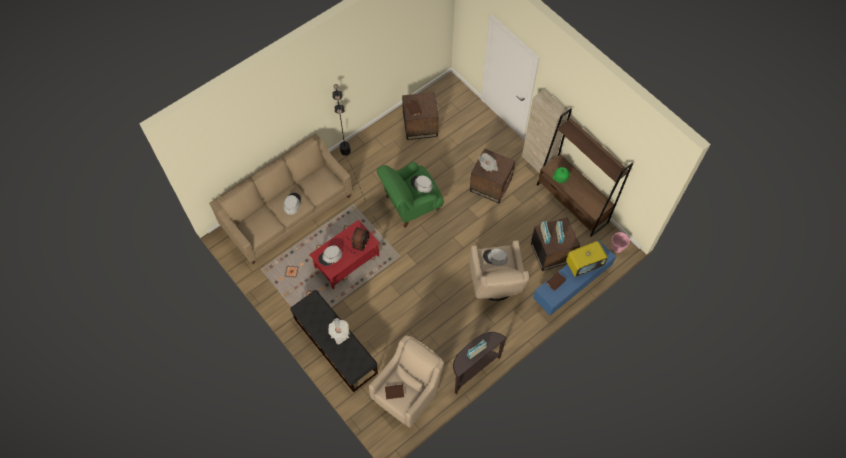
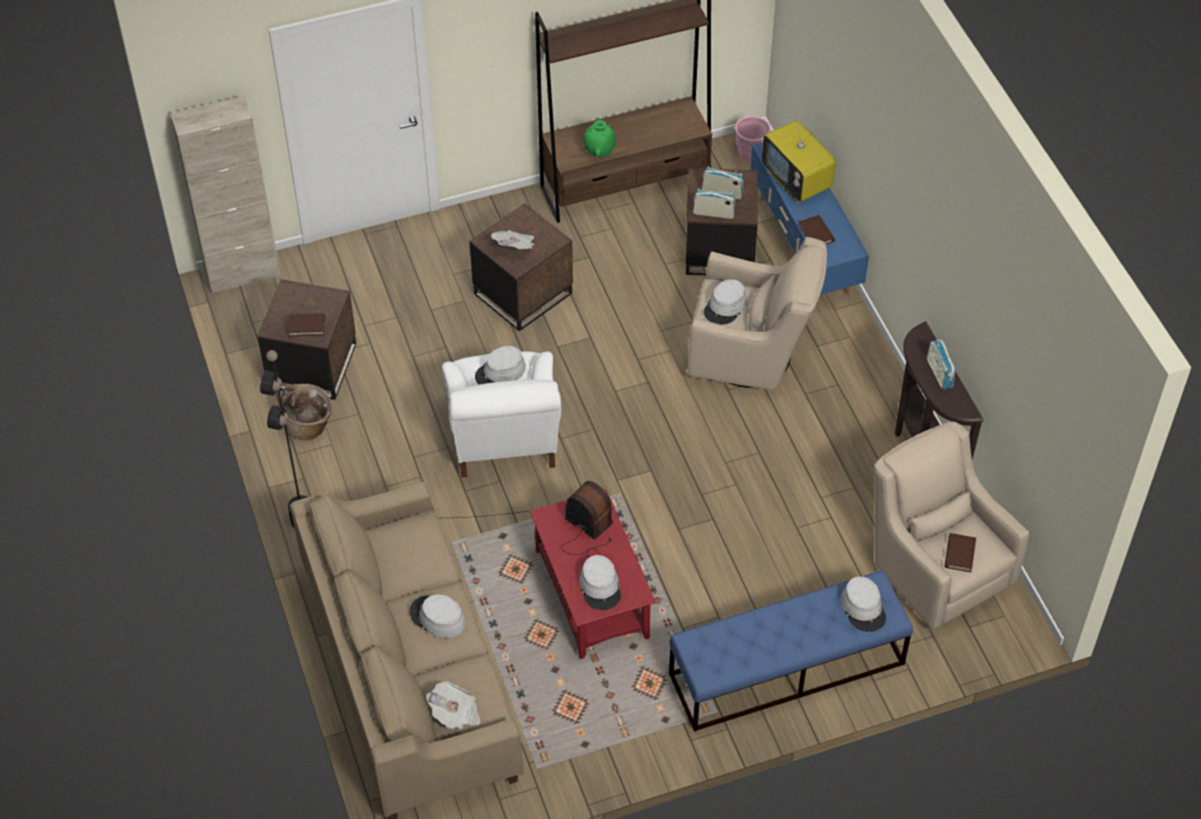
camera: 70 degrees left, 10 degrees down
(335, 345) = (786, 669): black bench -> blue bench
(339, 333) = (795, 615): newspaper -> newspaper (455, 714)
(352, 359) = (863, 608): none -> grey hat
(390, 136) = (309, 426): none -> basket
(411, 204) = (503, 439): green armchair -> white armchair
(537, 163) = (507, 205): beige cabinet -> beige cabinet (242, 274)
(584, 265) = (797, 182): television -> television turned 150 degrees clockwise

